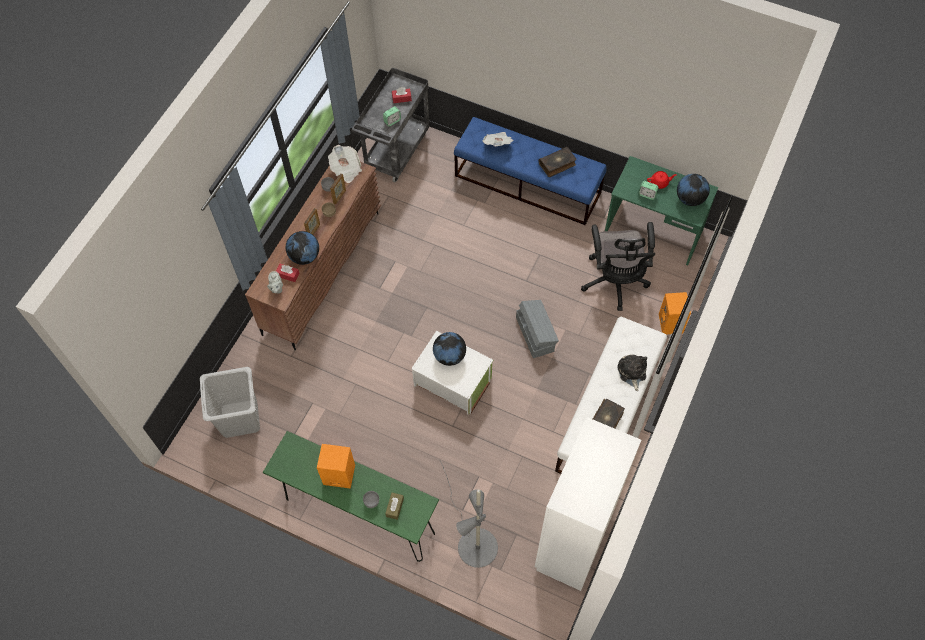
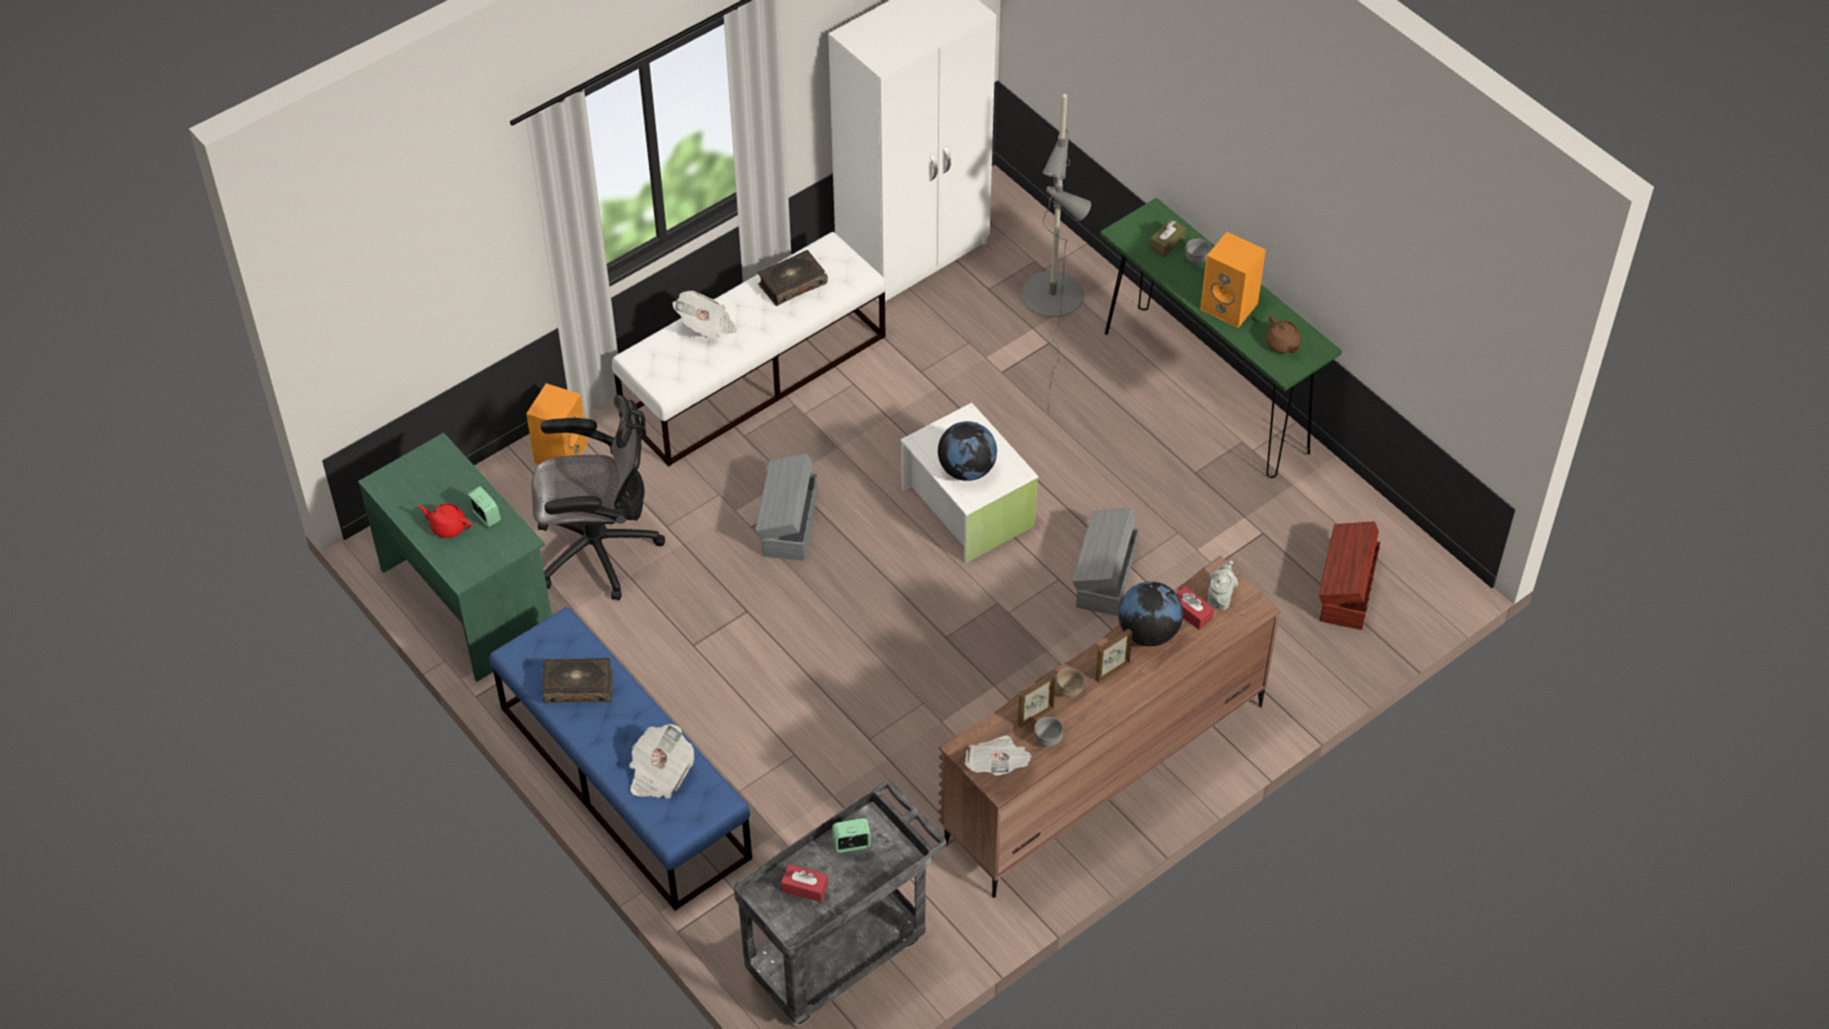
camera: 155 degrees left, 10 degrees down
(239, 418) = (1346, 590): grey laundry basket -> brown storage box
(298, 460) = (1282, 345): none -> brown teapot
(365, 372) = (1104, 576): none -> grey storage box
(615, 281) = (598, 550): office chair -> office chair turned 60 degrees clockwise
(632, 372) = (706, 326): plush toy -> newspaper
(690, 199) = (421, 481): globe -> none

